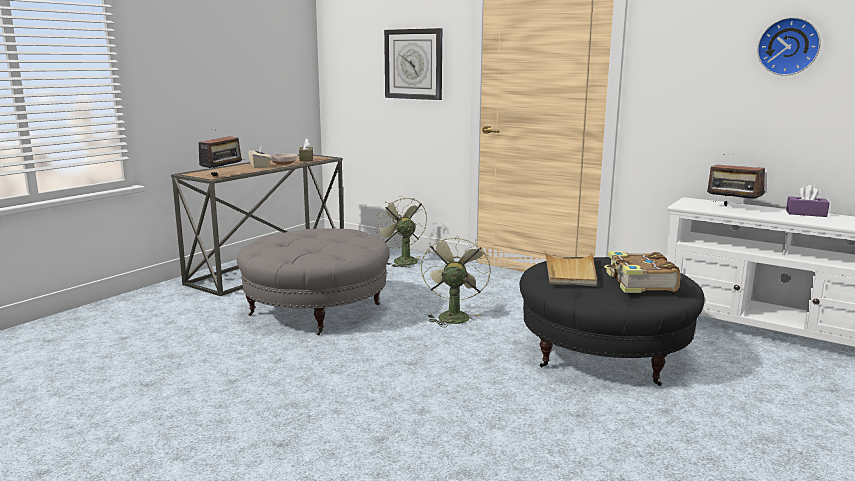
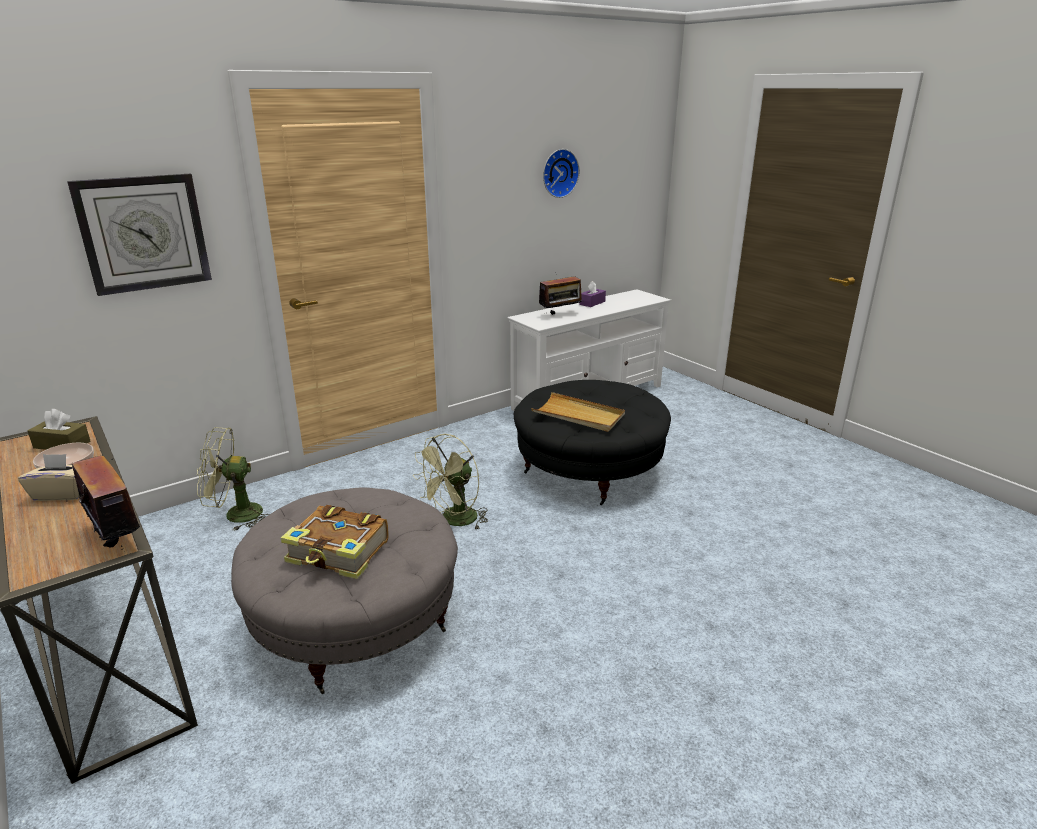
camera: 70 degrees left, 10 degrees up
(453, 315) = (454, 521): green fan -> green fan turned 75 degrees counterclockwise
(639, 283) = (623, 399): book -> book (339, 553)

